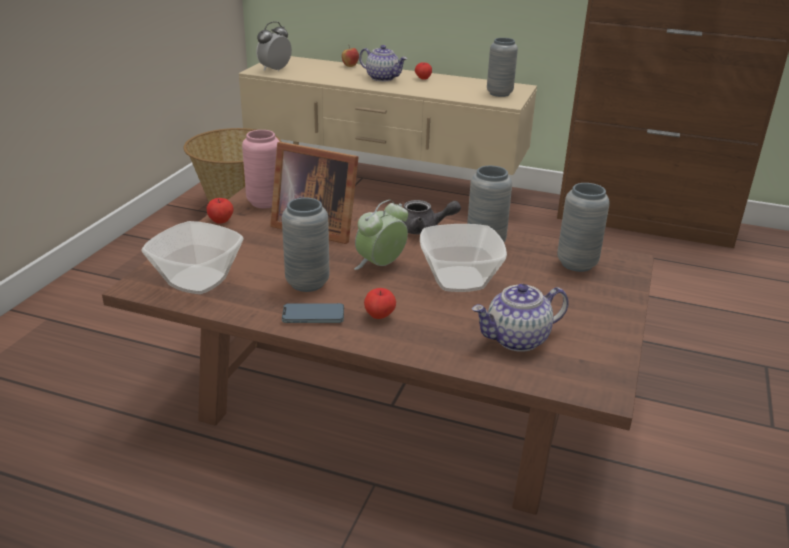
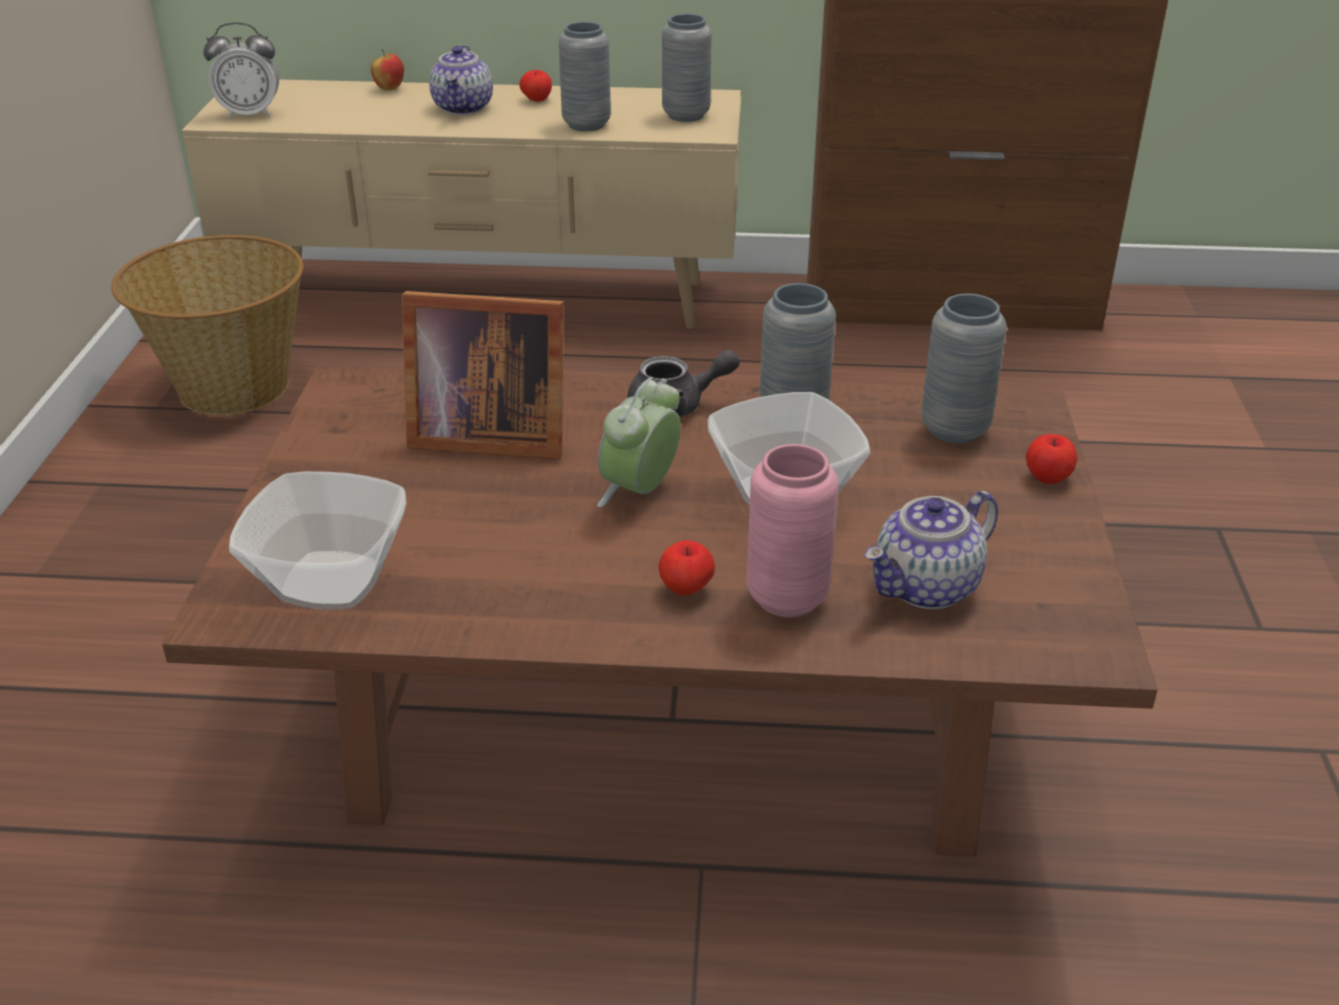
camera: 15 degrees left, 5 degrees up
(221, 221) = (308, 451): apple -> apple (1048, 478)
(265, 202) = (369, 399): pink vase -> pink vase (787, 598)
(275, 70) = (250, 114): alarm clock -> alarm clock turned 120 degrees counterclockwise
(307, 283) = (531, 549): grey vase -> grey vase (586, 125)
(313, 316) = (574, 612): phone -> none
(383, 78) = (464, 108): teapot -> teapot turned 75 degrees clockwise

